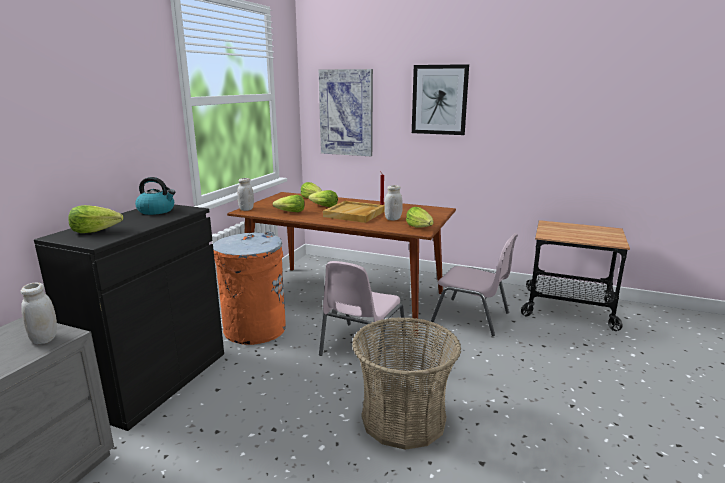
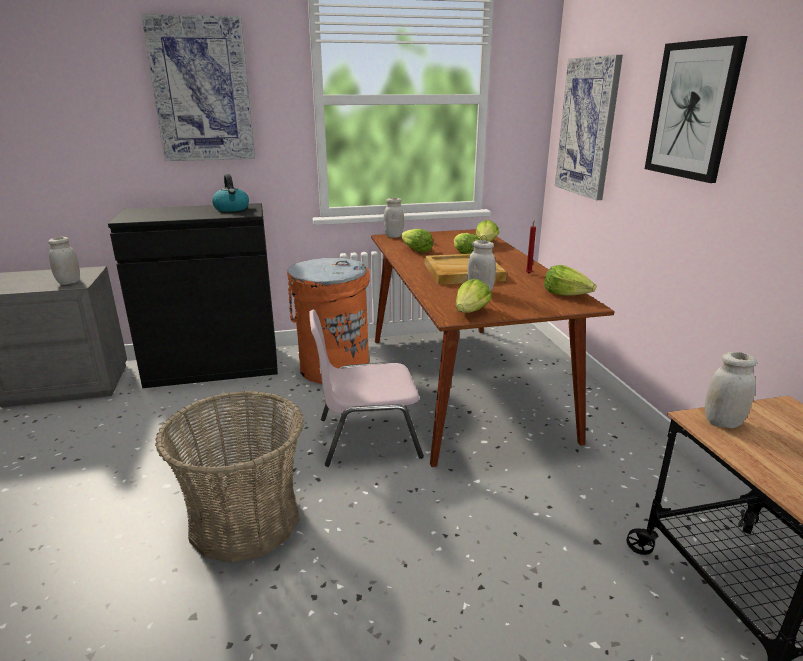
camera: 55 degrees right, 5 degrees up
(96, 231) = (155, 212): lettuce -> lettuce (566, 295)
(101, 96) = (202, 90): none -> picture
(472, 317) = (549, 495): pink chair -> none
(550, 234) = (722, 422): none -> white jar

